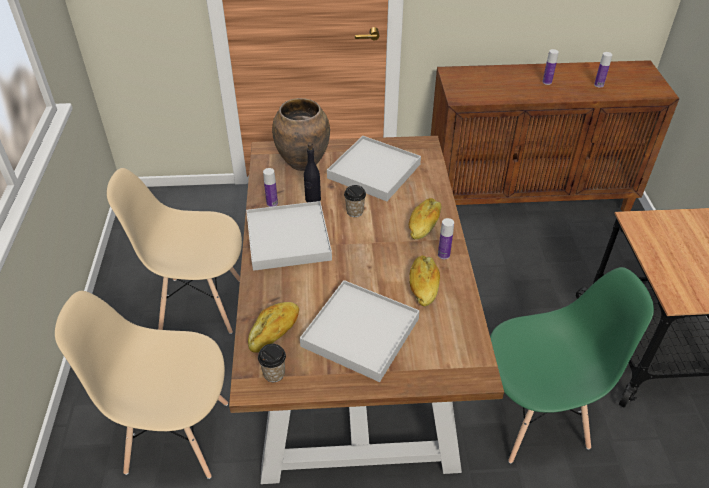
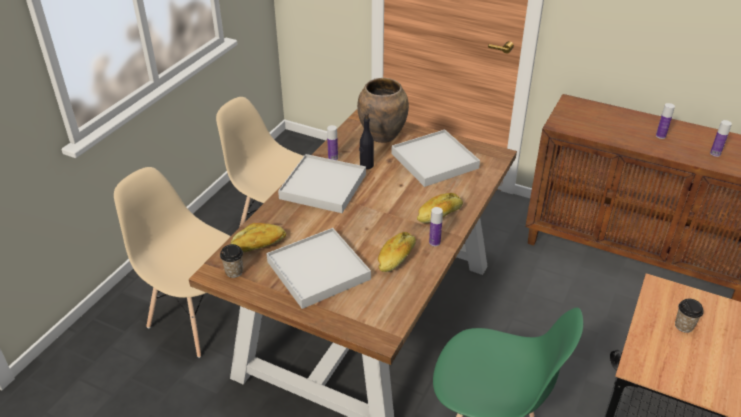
camera: 30 degrees right, 5 degrees down
(355, 212) = (391, 185): cup -> cup (684, 326)

